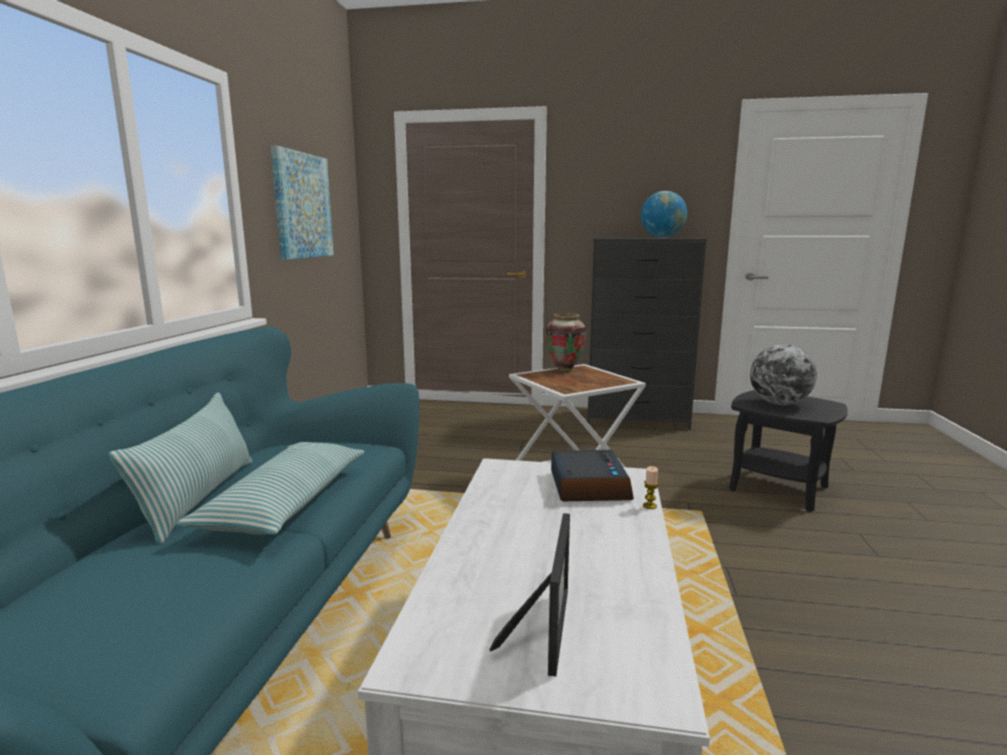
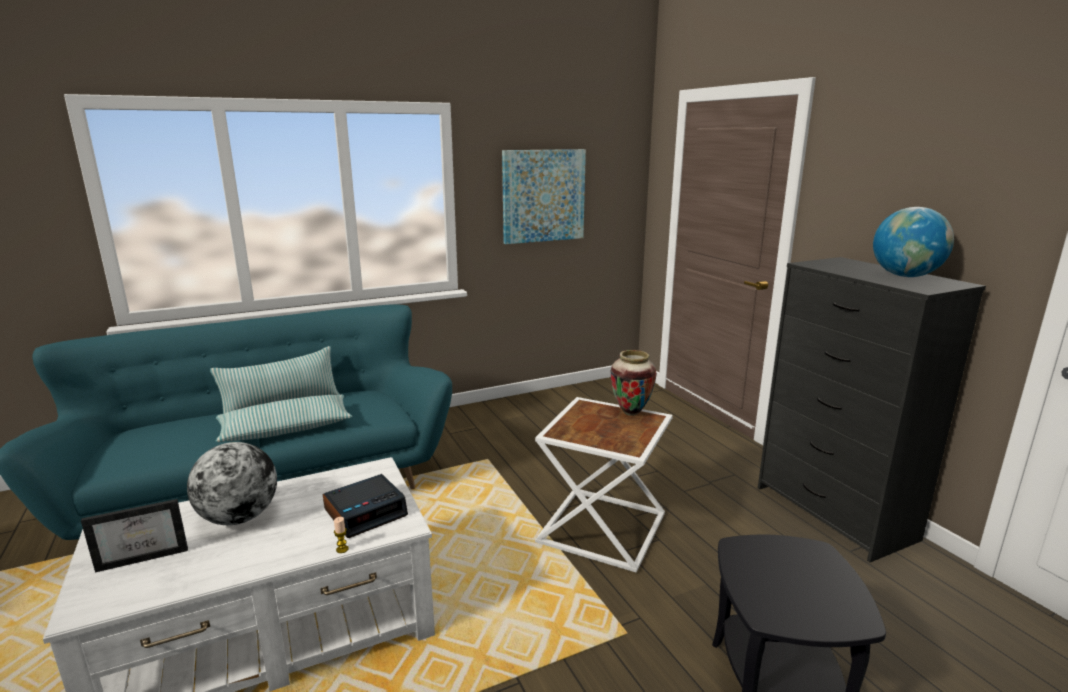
camera: 55 degrees right, 5 degrees up
(779, 404) = (782, 573): globe -> globe (239, 518)

